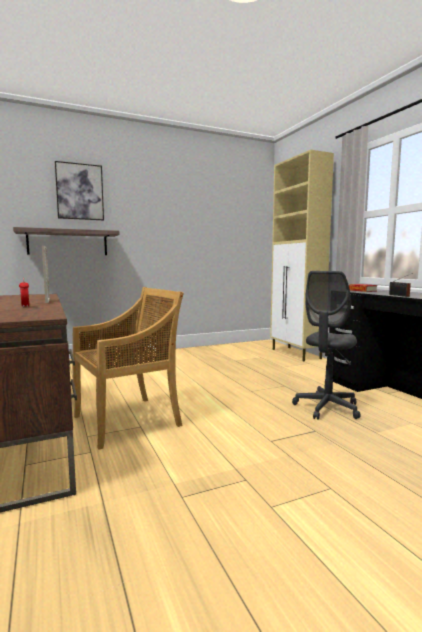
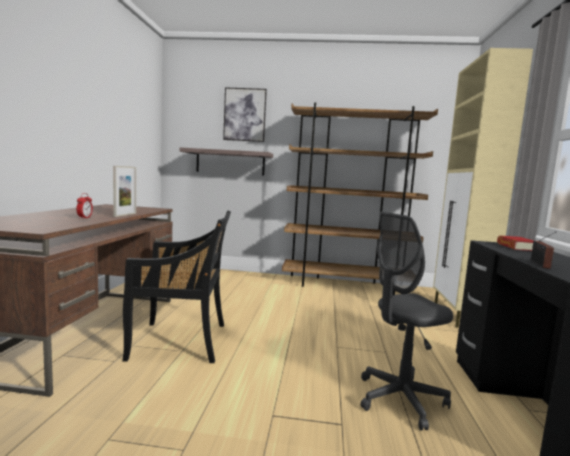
camera: 30 degrees right, 0 degrees up
(128, 420) = (181, 341): beige chair -> black chair
(199, 350) = (347, 285): none -> brown bookcase

